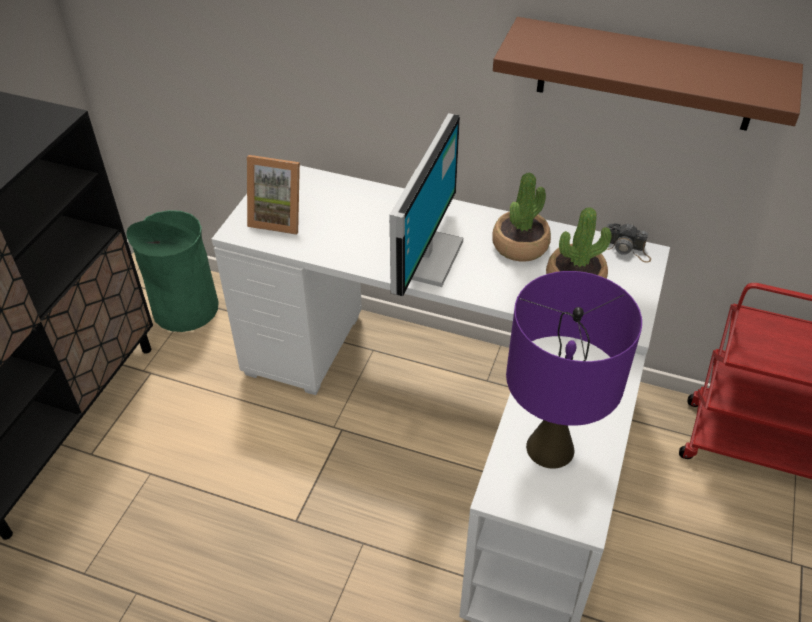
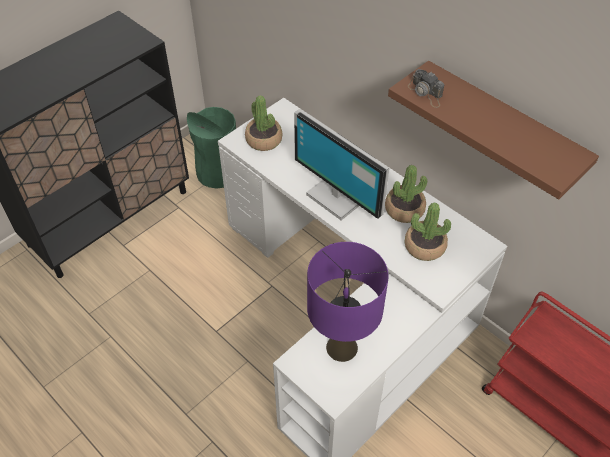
camera: 25 degrees right, 5 degrees up
(278, 218) = (264, 140): picture frame -> potted plant
(424, 257) = (337, 196): monitor -> monitor turned 90 degrees clockwise
(626, 249) = (475, 237): camera -> camera (426, 93)

